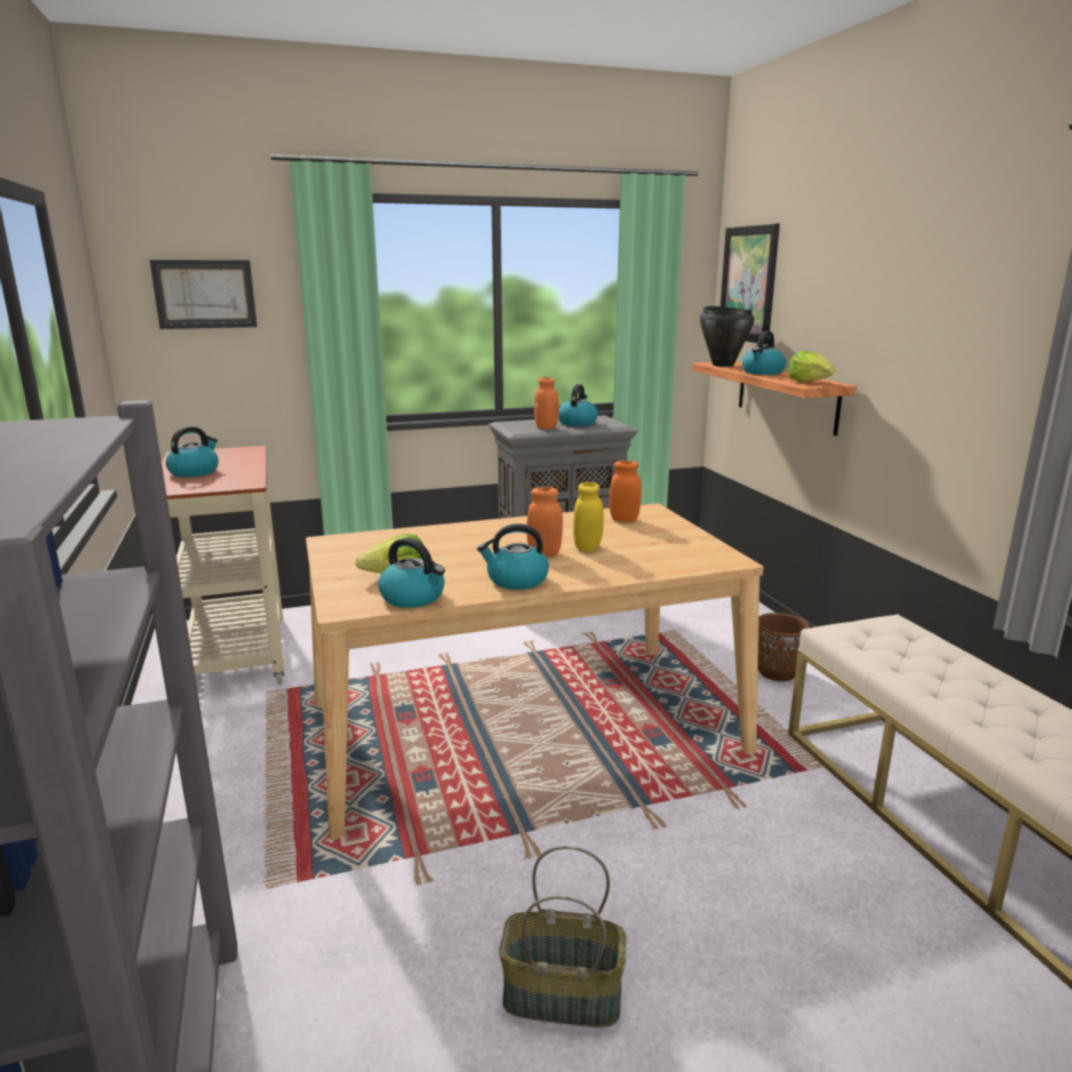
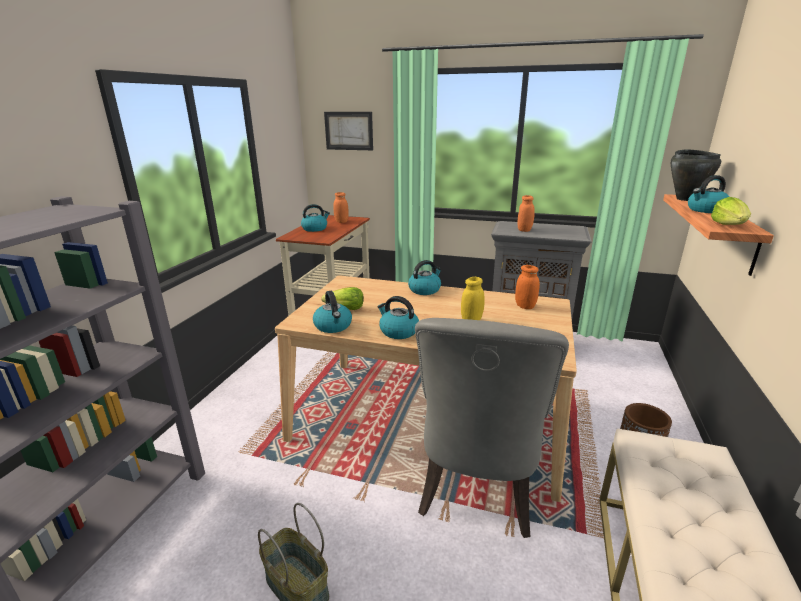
camera: 35 degrees right, 5 degrees up
(544, 553) = (440, 317): orange jar -> orange jar (341, 222)
(577, 423) = (552, 229): kettle -> kettle (425, 290)
(657, 772) = (478, 483): none -> grey chair
(748, 284) = (729, 132): picture -> none

